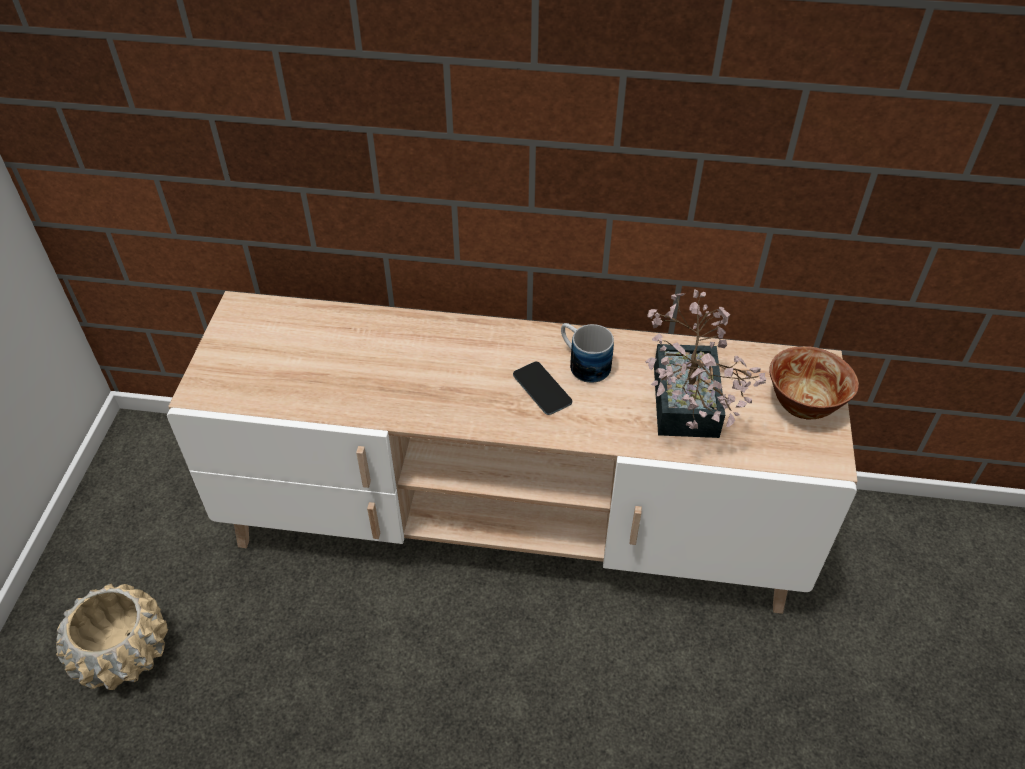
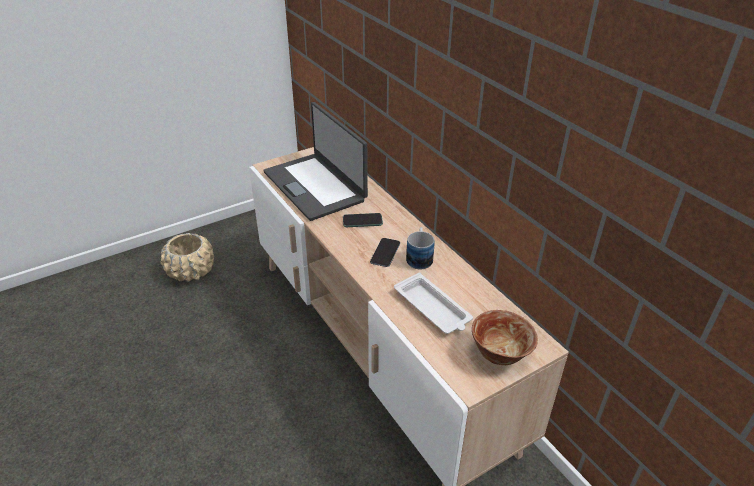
camera: 50 degrees right, 10 degrees down
(317, 369) = (315, 186): none -> laptop
(454, 370) = (362, 221): none -> phone
(685, 411) = (433, 308): potted plant -> white tray

